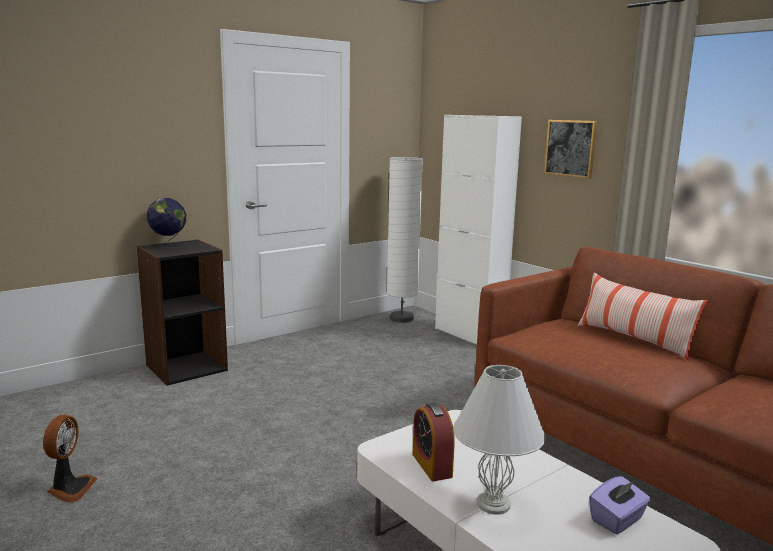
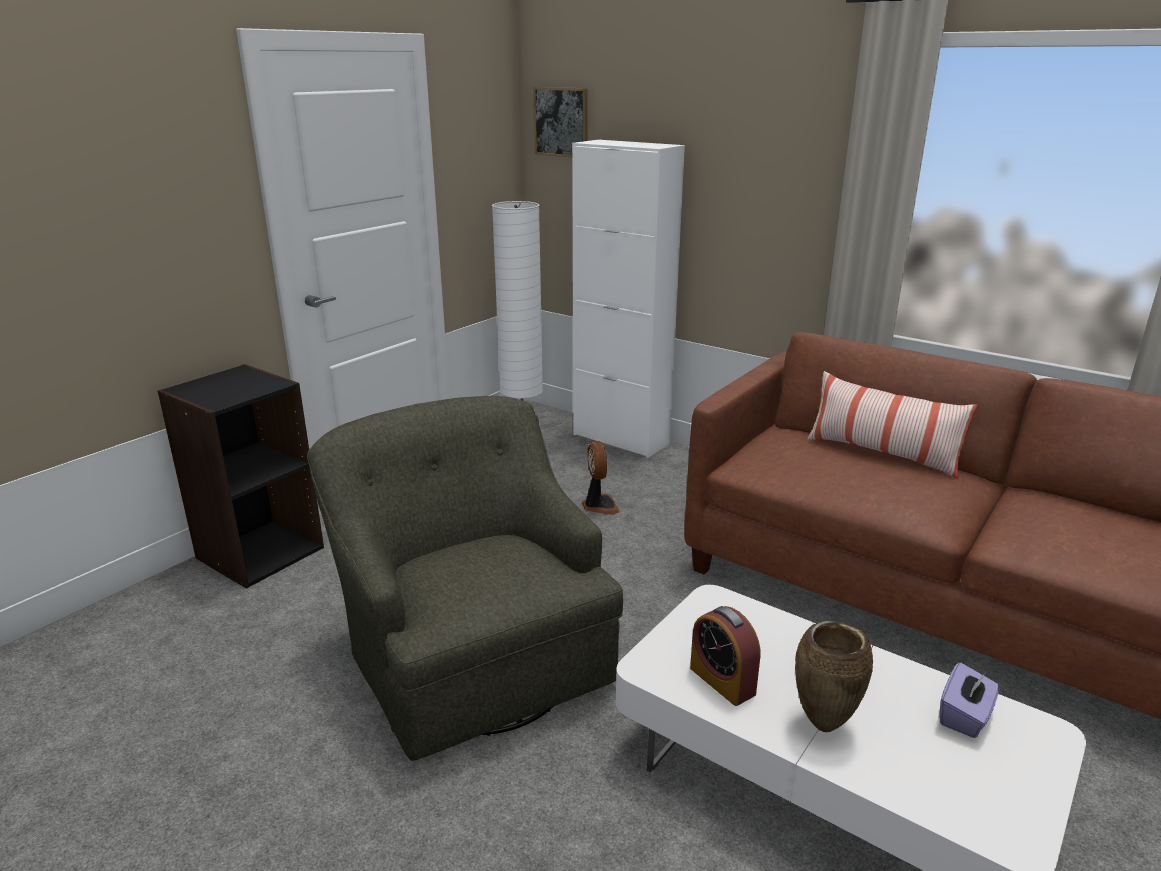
camera: 15 degrees left, 10 degrees up
(70, 489) = (192, 794): fan -> fan (599, 506)
(168, 245) = (208, 383): globe -> none
(291, 444) = (473, 654): none -> green armchair
(493, 503) = (823, 724): white table lamp -> brown vase
(570, 148) = (757, 191): picture -> picture (561, 122)

